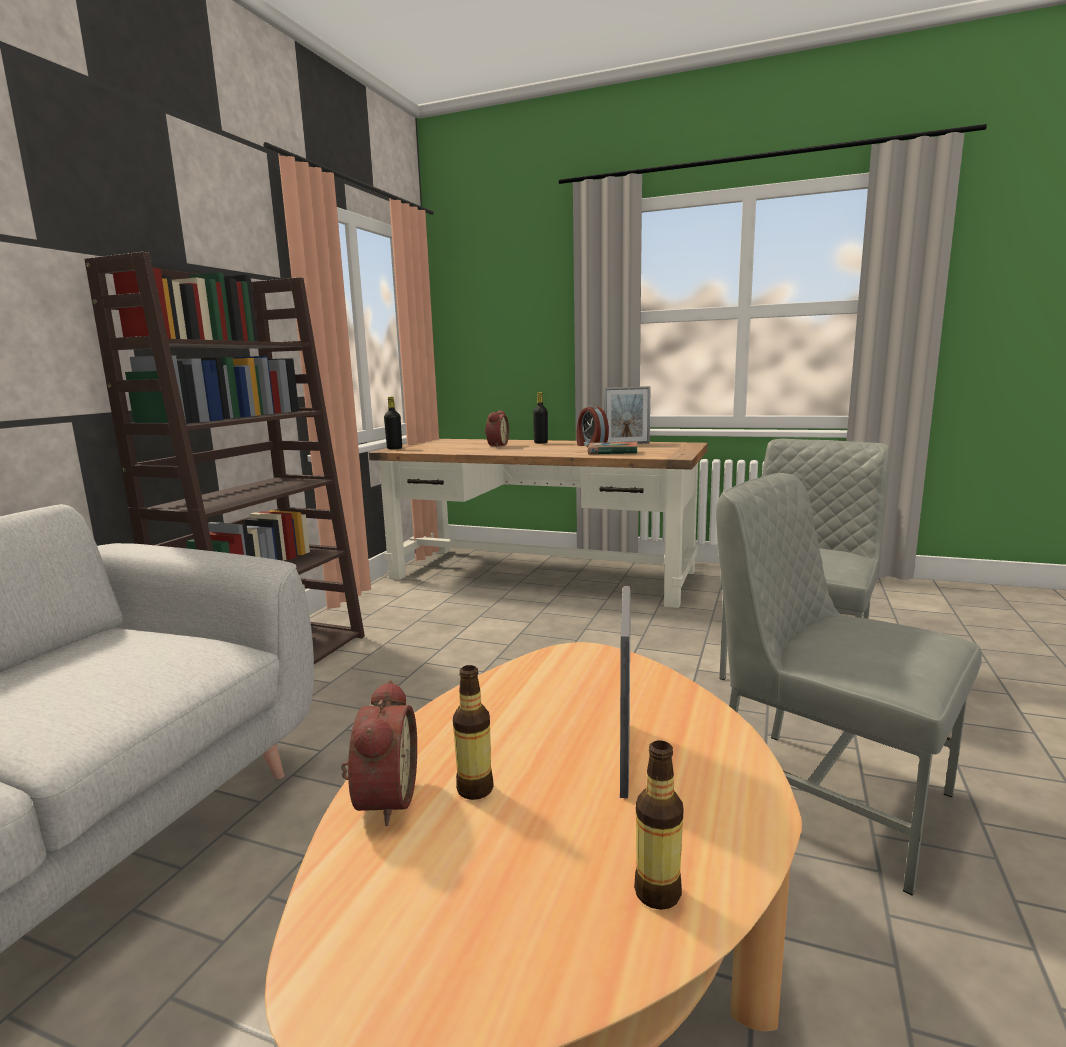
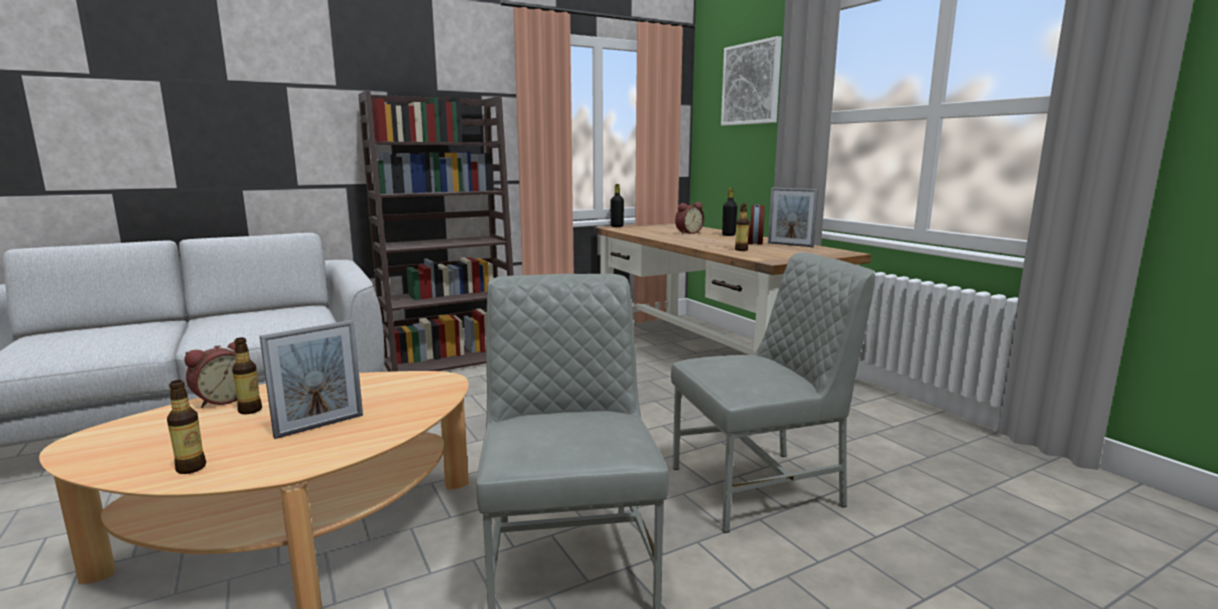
camera: 40 degrees right, 0 degrees up
(520, 282) = (751, 84): none -> picture
(612, 452) = (741, 250): book -> bottle

